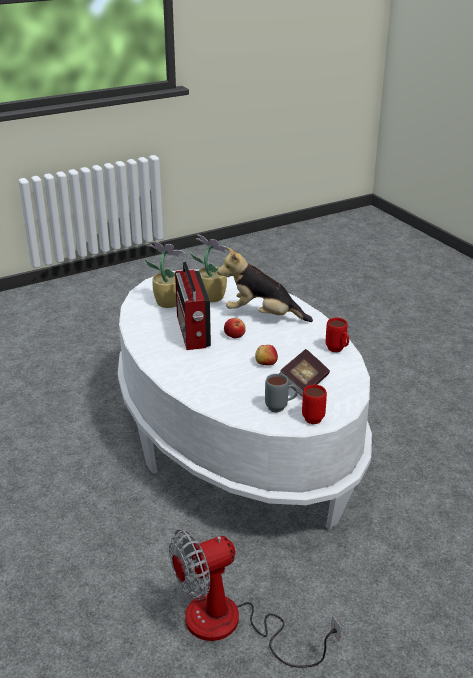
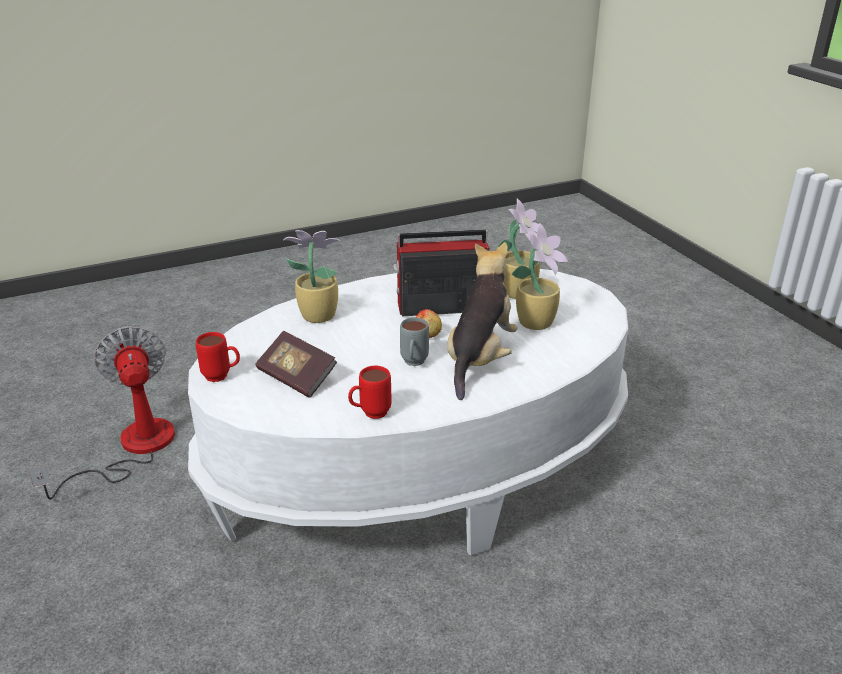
camera: 95 degrees right, 0 degrees up
(211, 385) = (316, 315): none -> potted plant
(266, 363) = (352, 353): apple -> none
(280, 408) = (250, 356): grey mug -> grey mug (413, 364)

